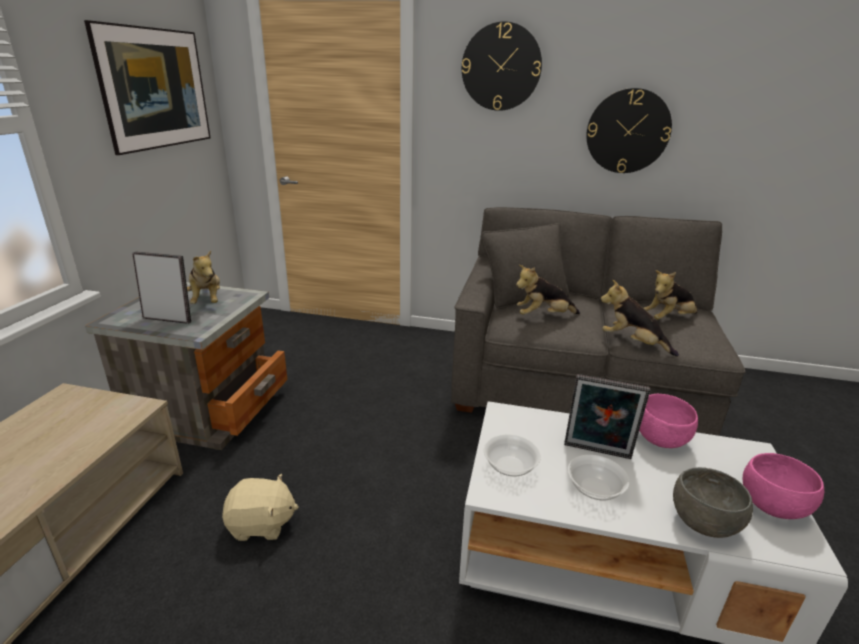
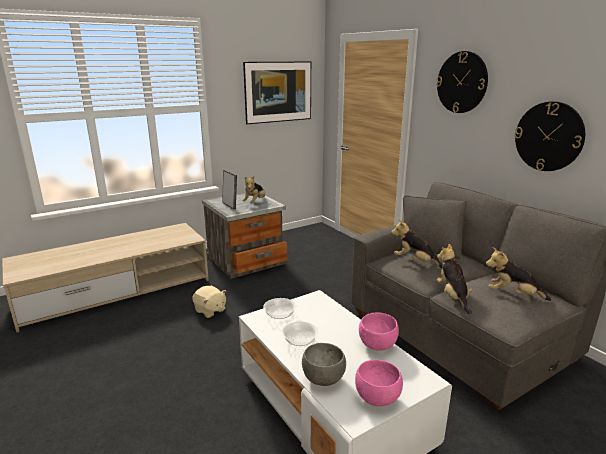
camera: 45 degrees right, 5 degrees down
(597, 453) = (330, 331): picture frame -> none

